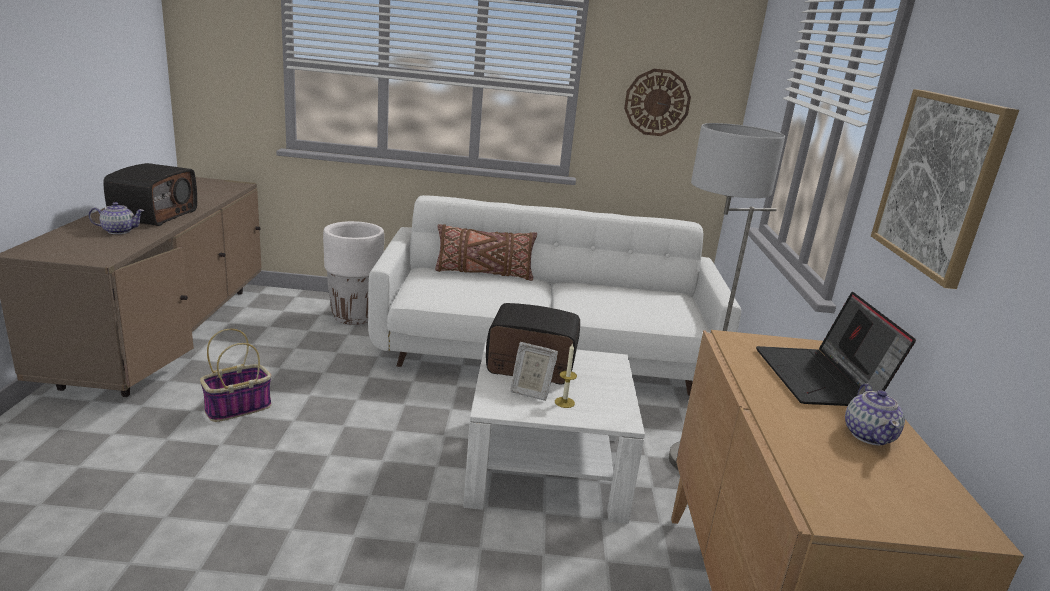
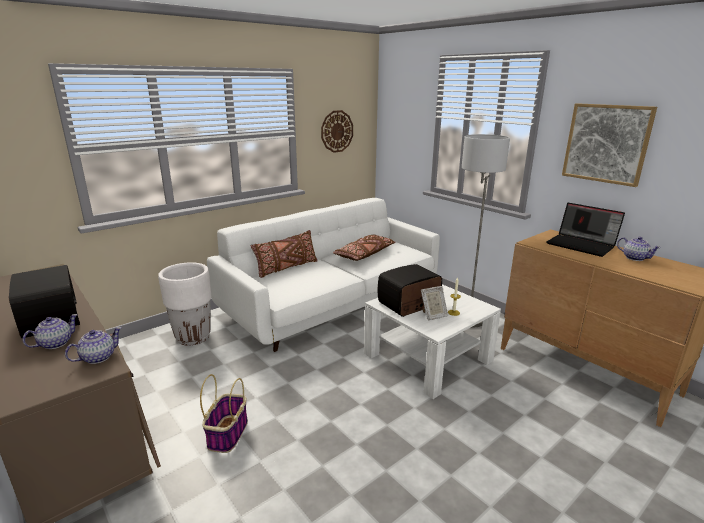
camera: 40 degrees left, 0 degrees up
(114, 250) = (97, 357): none -> teapot
(604, 296) = (364, 254): none -> brown pillow

